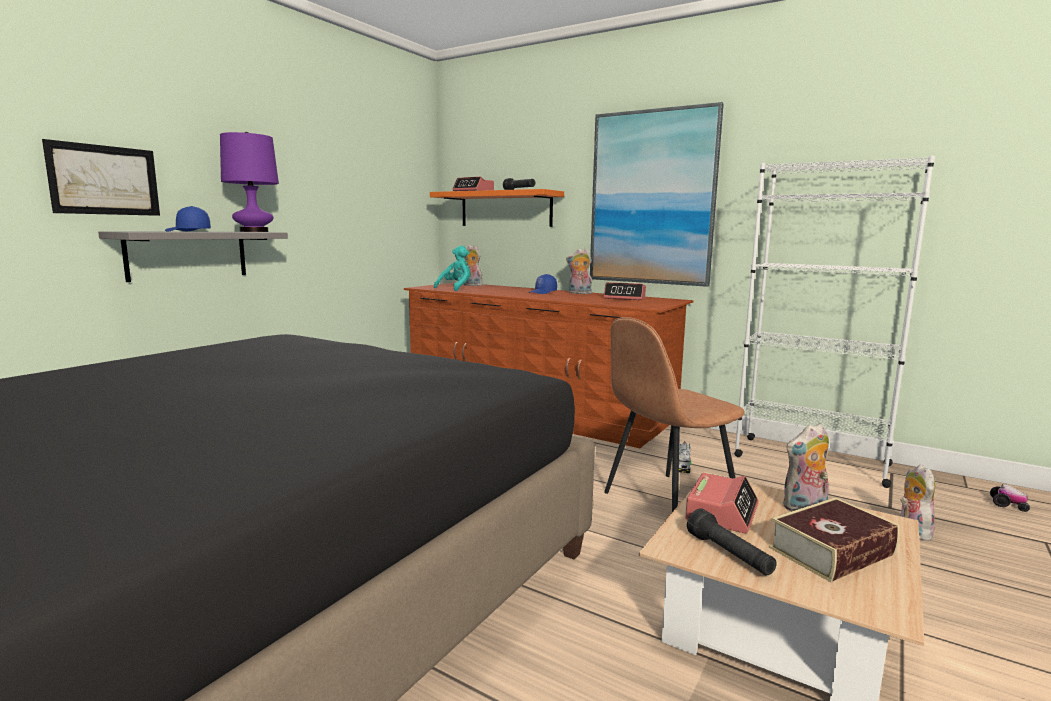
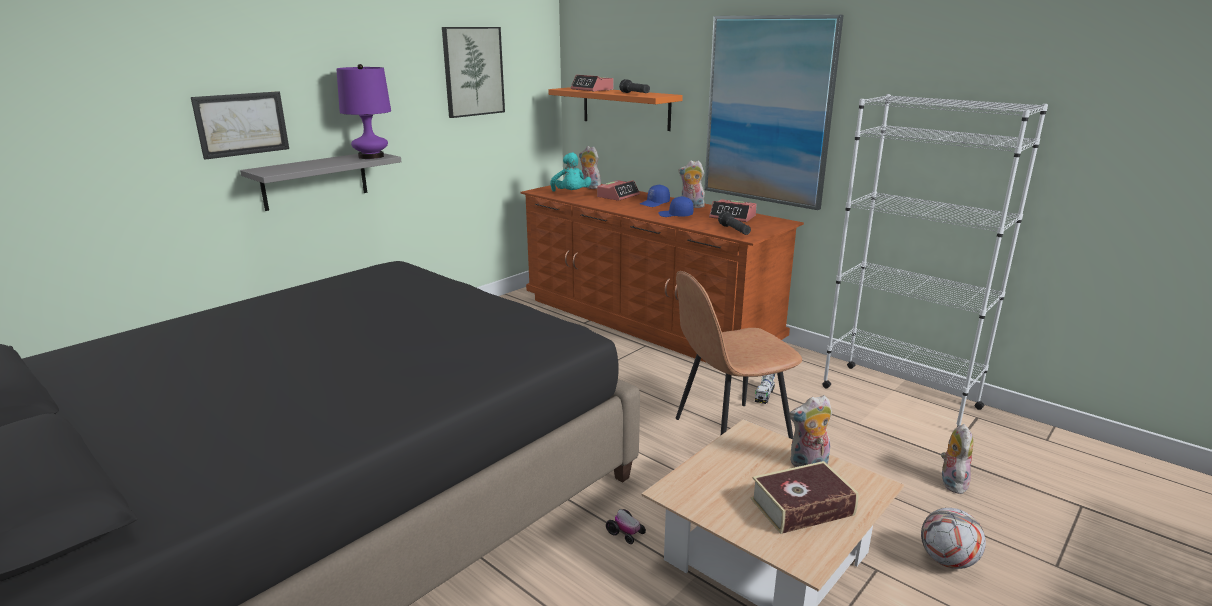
camera: 10 degrees right, 10 degrees up
(187, 231) = (312, 164): blue cap -> blue cap (675, 215)
(358, 167) = (473, 71): none -> picture
(456, 288) = (571, 194): turquoise plush toy -> turquoise plush toy turned 120 degrees clockwise
(721, 512) = (732, 461): alarm clock -> alarm clock (618, 196)
(729, 555) = (713, 503): black flashlight -> black flashlight (734, 231)
(966, 609) = (947, 560): none -> football
(1008, 505) = (1075, 464): toy car -> toy car (626, 533)

